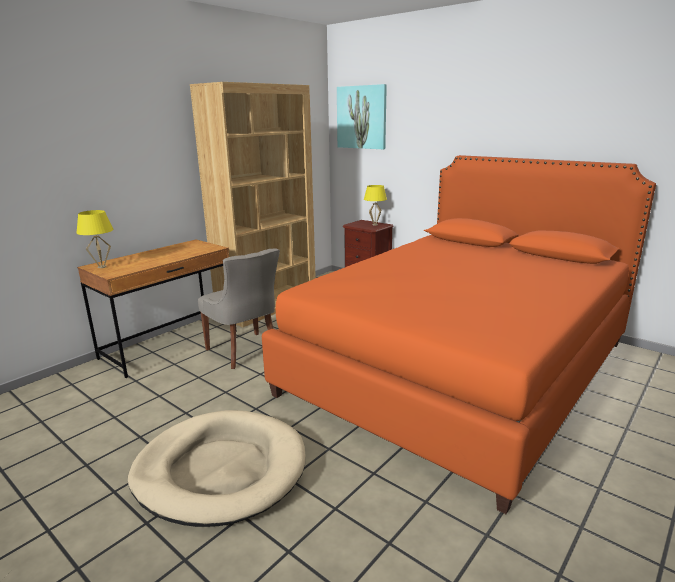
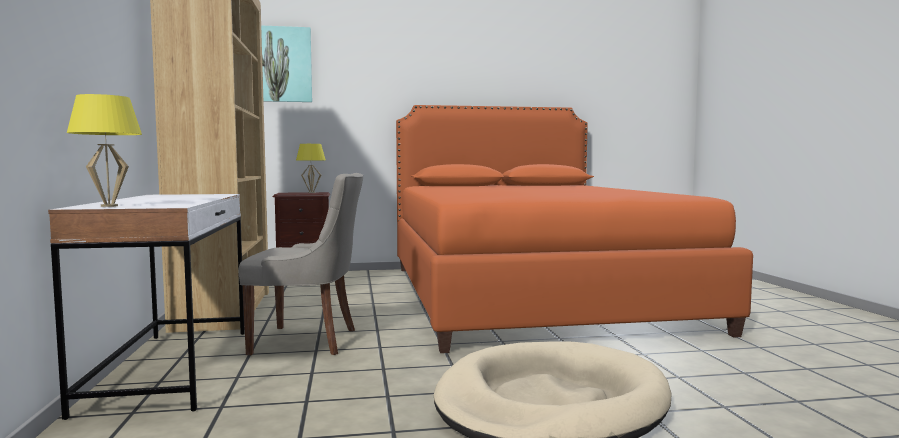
camera: 50 degrees left, 15 degrees down
(170, 345) = (172, 368): brown desk -> white desk

